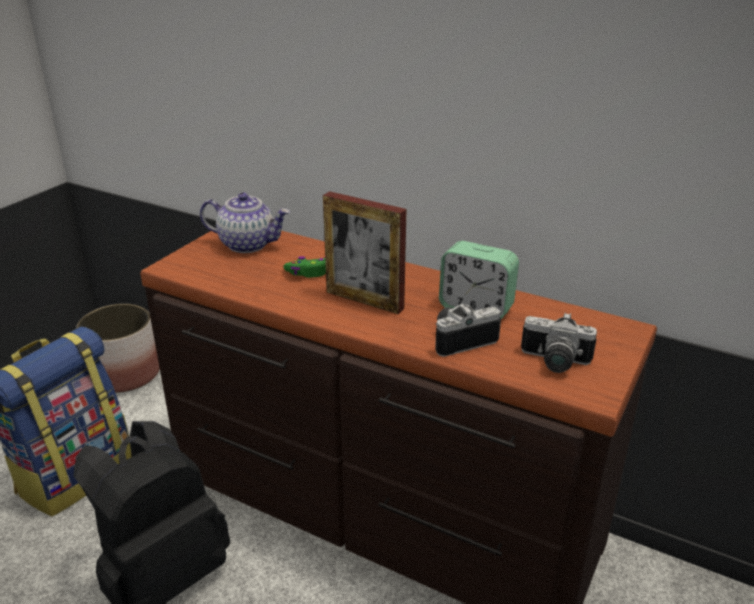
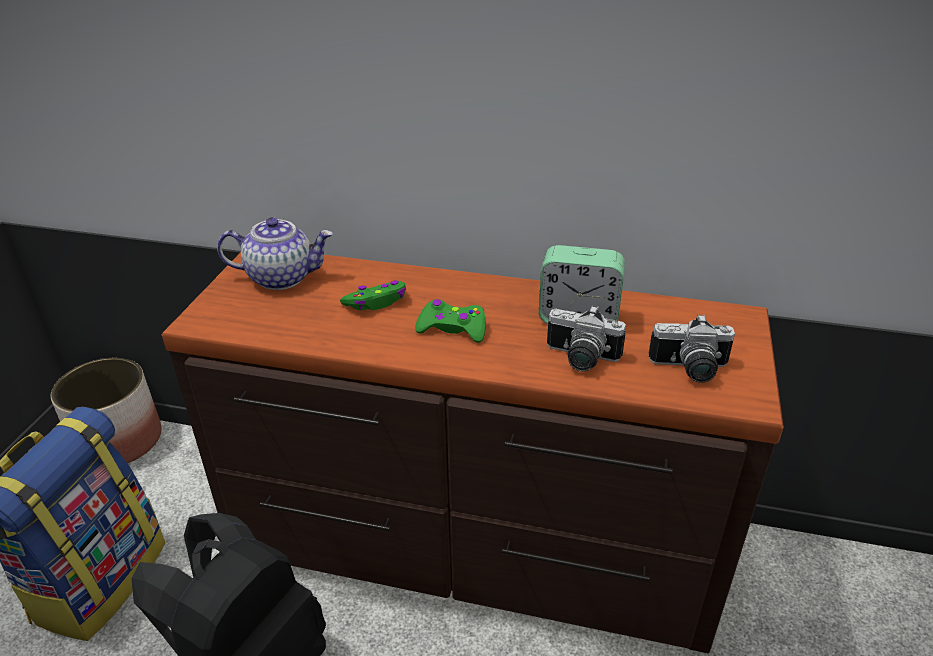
camera: 15 degrees left, 5 degrees up
(364, 300) = (452, 328): picture frame -> green game controller
(460, 339) = (580, 359): camera -> camera turned 120 degrees counterclockwise

